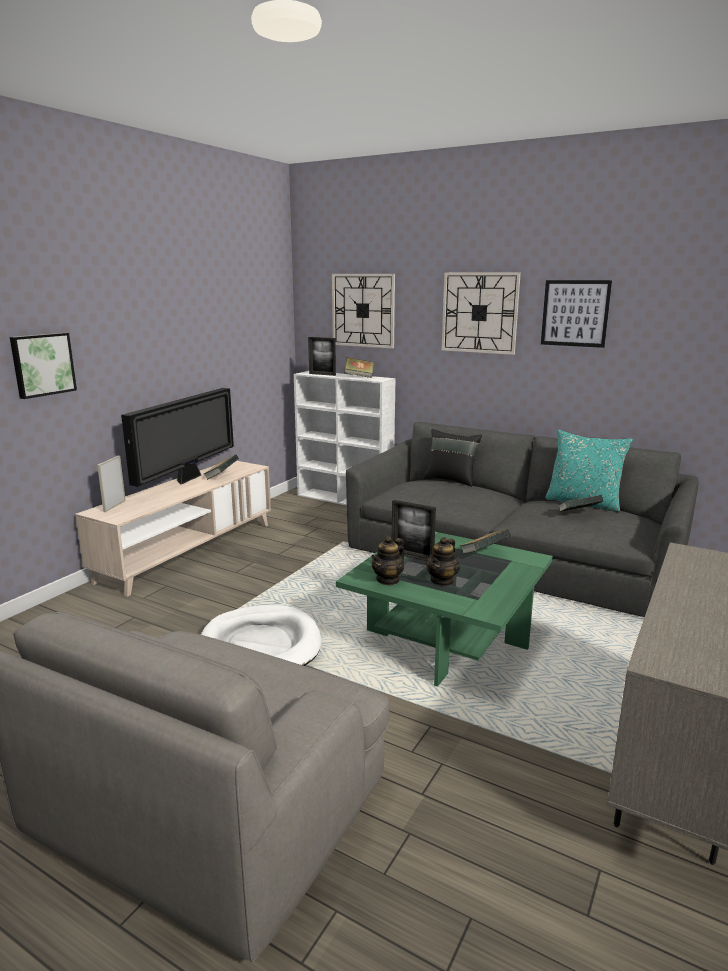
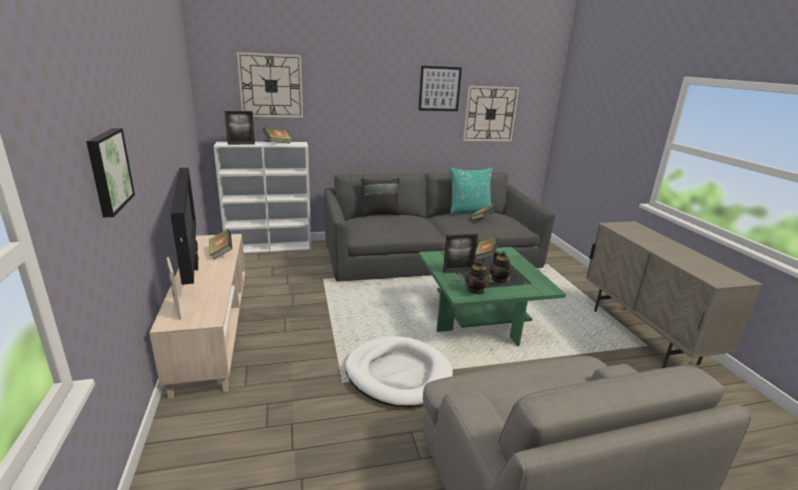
camera: 45 degrees left, 5 degrees up
(479, 312) = (374, 88): wall clock -> wall clock (490, 114)

